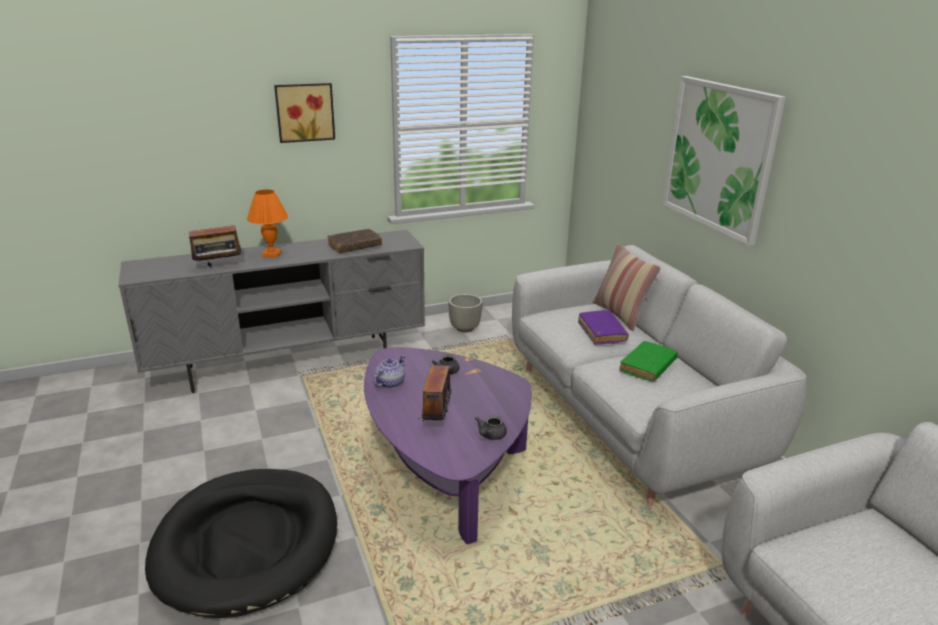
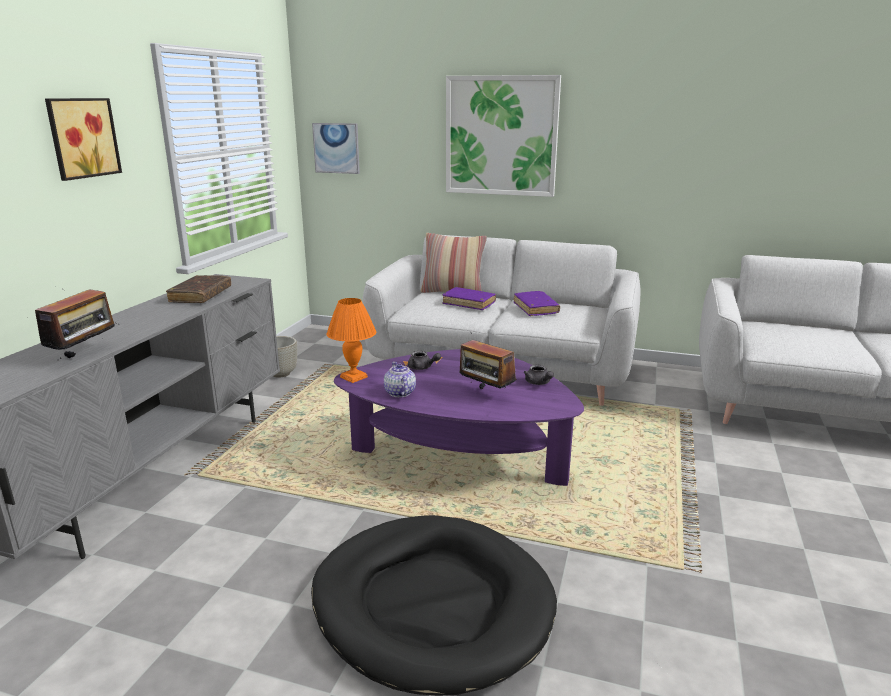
camera: 50 degrees left, 5 degrees down
(271, 254) = (120, 326): orange table lamp -> orange table lamp (353, 377)
(599, 132) = (336, 148): none -> picture
(647, 367) = (535, 309): green book -> purple book

